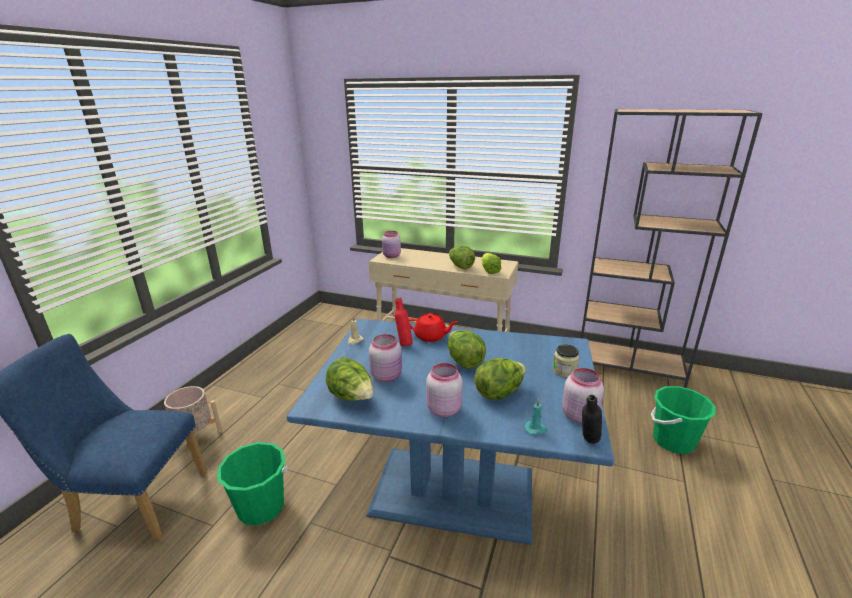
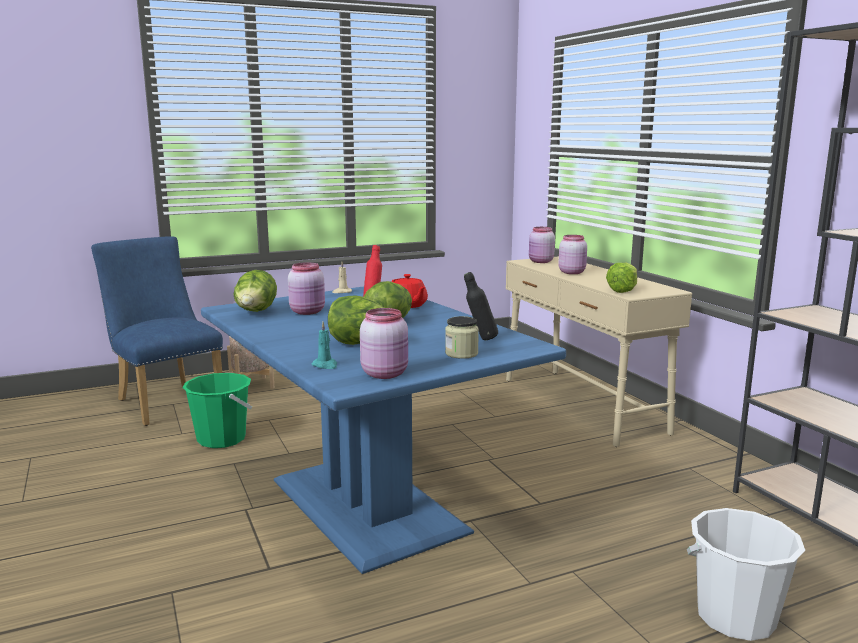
camera: 45 degrees right, 10 degrees down
(443, 409) = (295, 335): pink jar -> pink jar (572, 272)
(460, 266) = (596, 281): lettuce -> none
(588, 444) = (339, 385): black bottle -> black bottle (480, 339)
(673, 441) = (735, 617): green bucket -> white bucket

